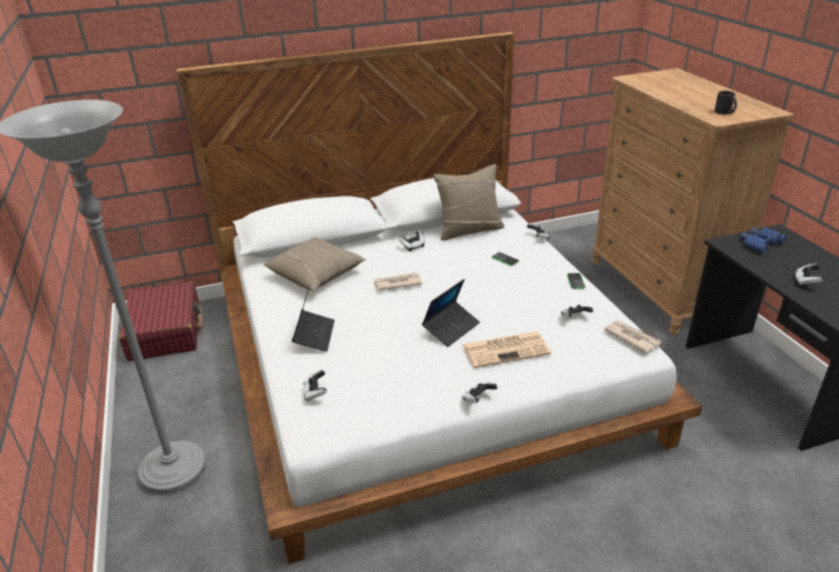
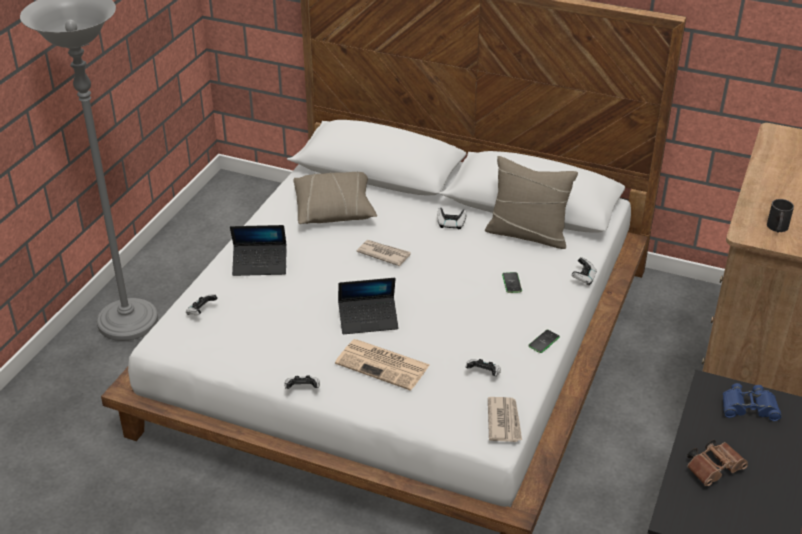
camera: 40 degrees right, 5 degrees up
(165, 332) = (239, 202): red suitcase -> none
(314, 335) = (260, 265): laptop -> laptop turned 45 degrees clockwise
(806, 281) = (715, 469): game controller -> brown binoculars

